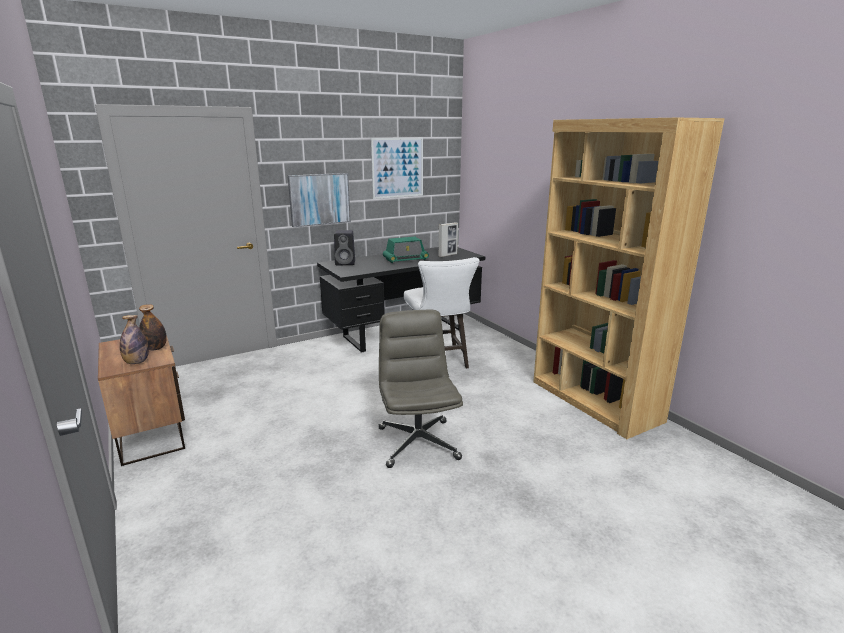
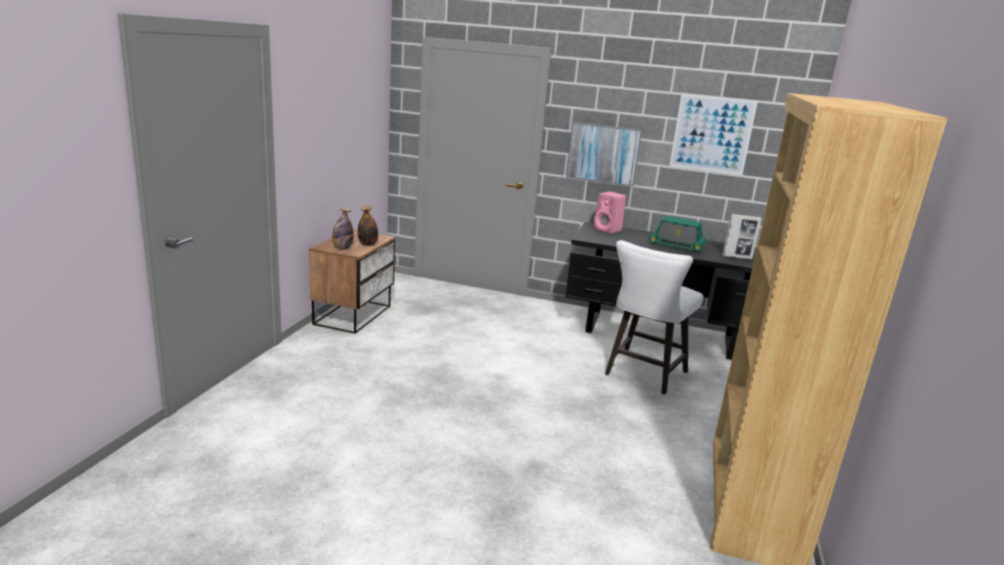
camera: 45 degrees right, 0 degrees up
(346, 263) = (608, 230): black speaker -> pink speaker
(417, 442) = (499, 420): grey office chair -> none

